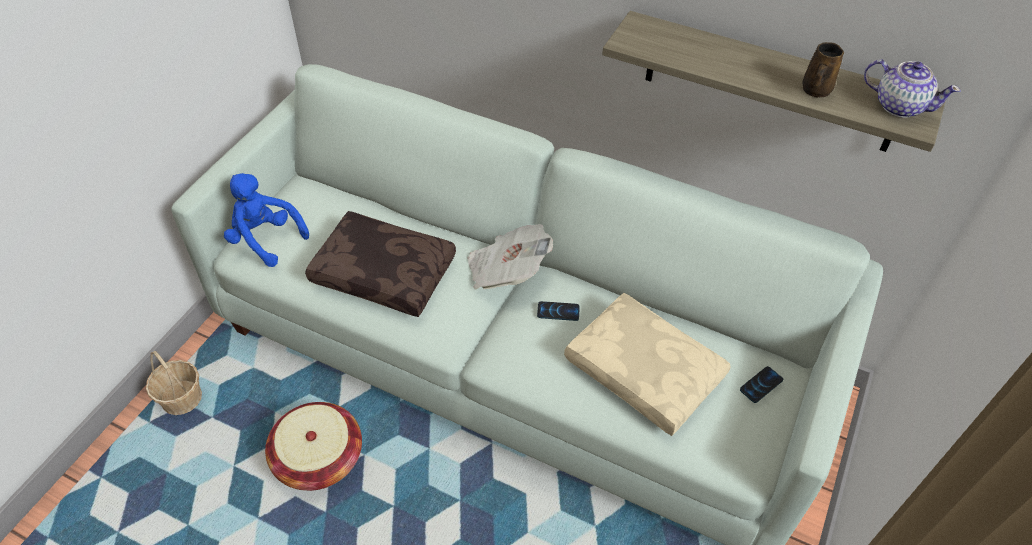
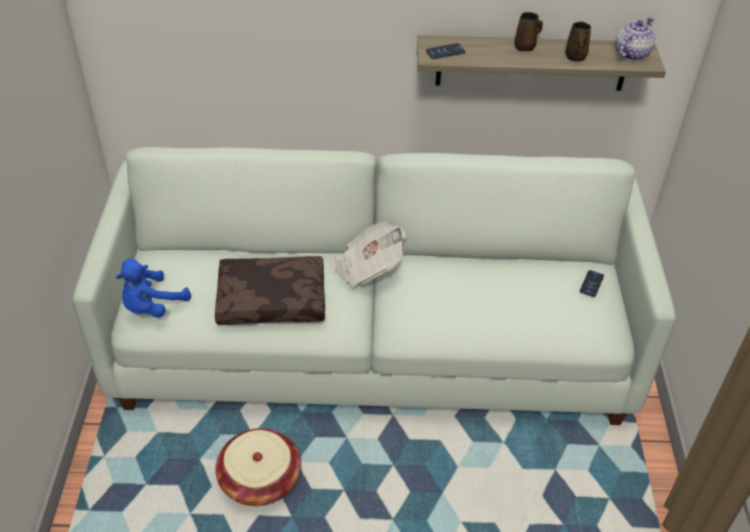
camera: 25 degrees left, 5 degrees down
(182, 398) = (107, 480): basket -> none
(265, 239) = (152, 307): blue plush toy -> blue plush toy turned 60 degrees counterclockwise
(558, 311) = (424, 283): phone -> phone (445, 52)
(646, 370) = (511, 301): beige pillow -> none
(757, 59) = (525, 47): none -> brown mug
(899, 105) = (631, 53): teapot -> teapot turned 60 degrees counterclockwise

